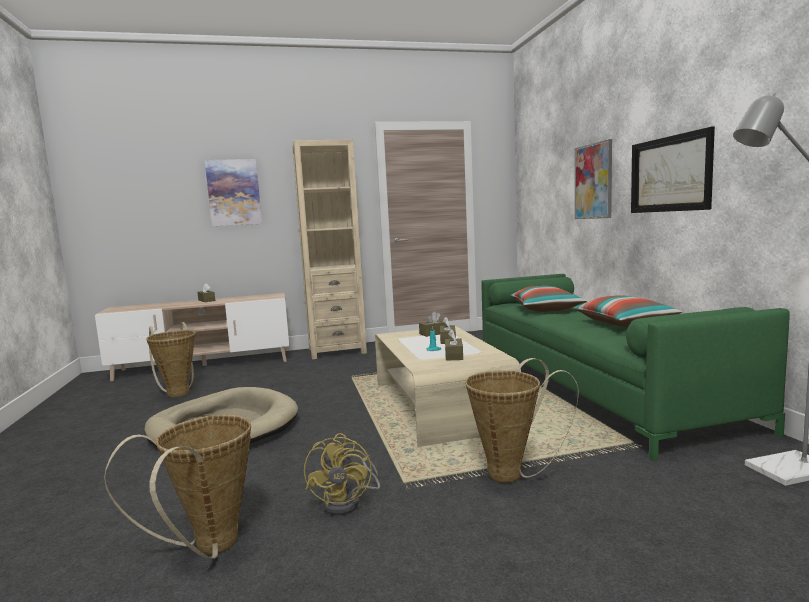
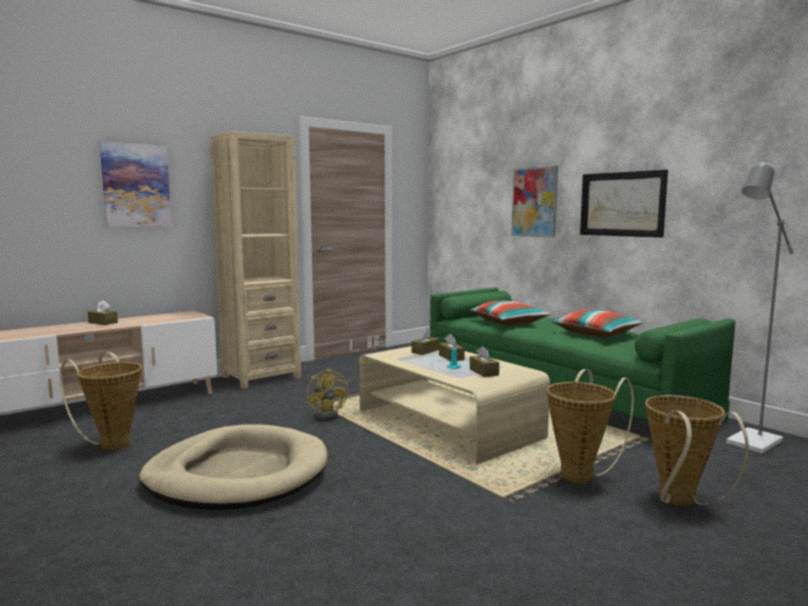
camera: 25 degrees left, 0 degrees up
(208, 549) = (395, 591): basket -> basket (680, 503)
(348, 502) = (475, 523): yellow fan -> yellow fan (329, 415)

